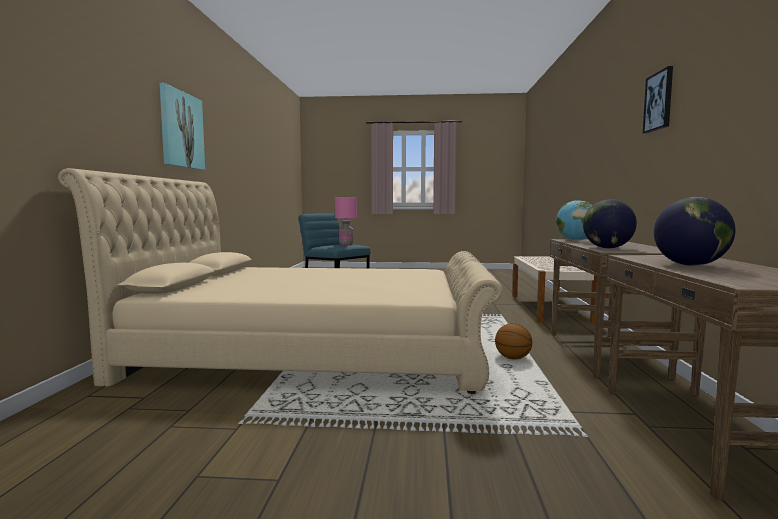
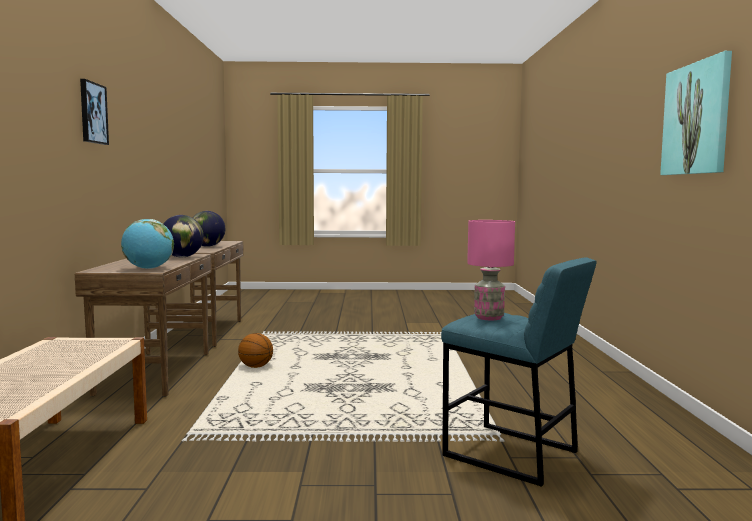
camera: 175 degrees right, 0 degrees up
(312, 349) = (455, 371): beige bed -> none

